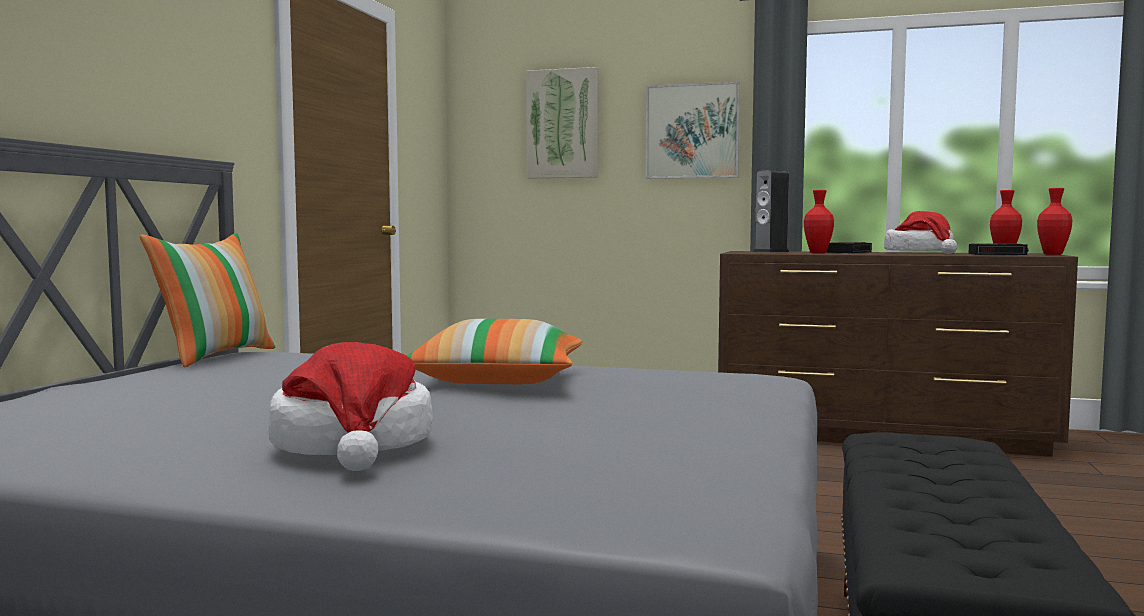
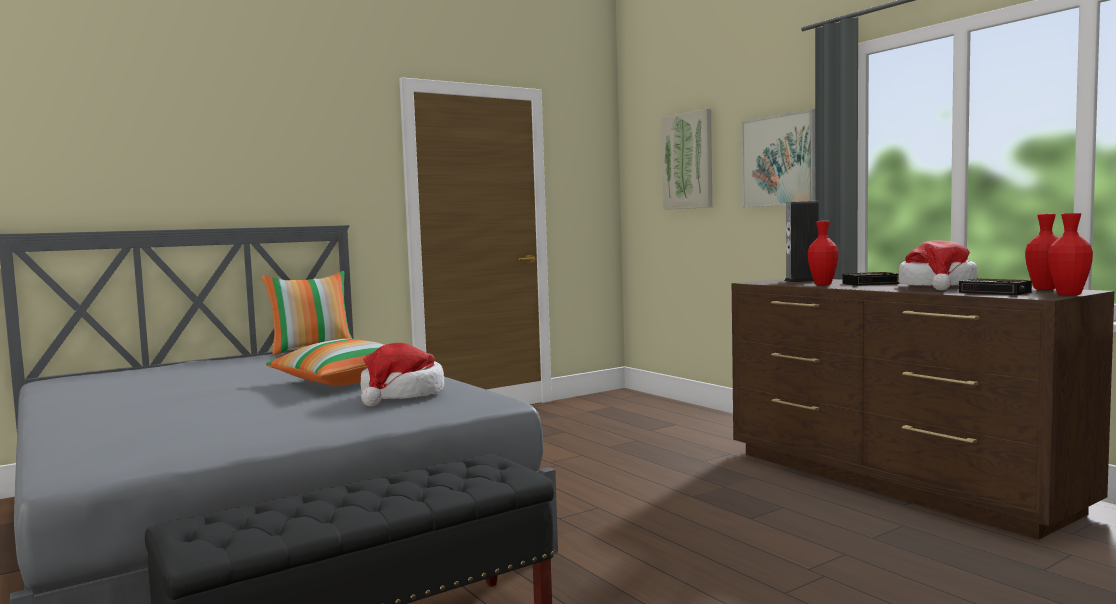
camera: 40 degrees right, 0 degrees up
(354, 444) = (130, 408): hat -> hat (401, 395)

